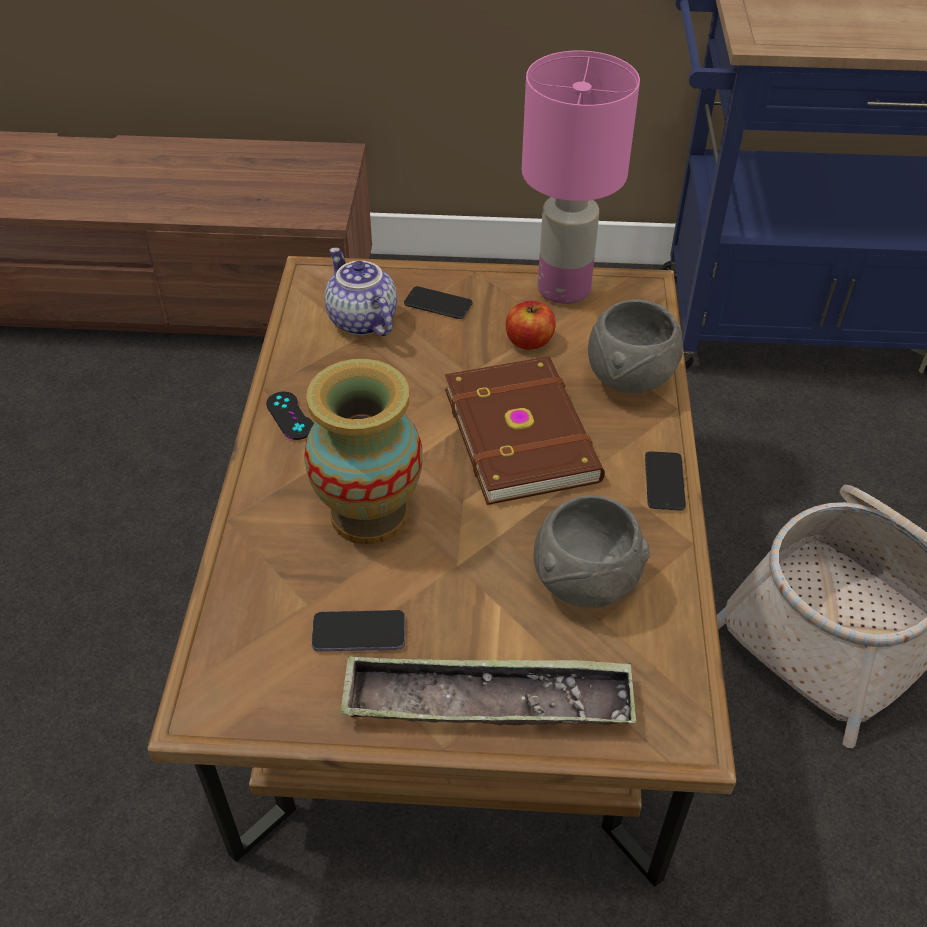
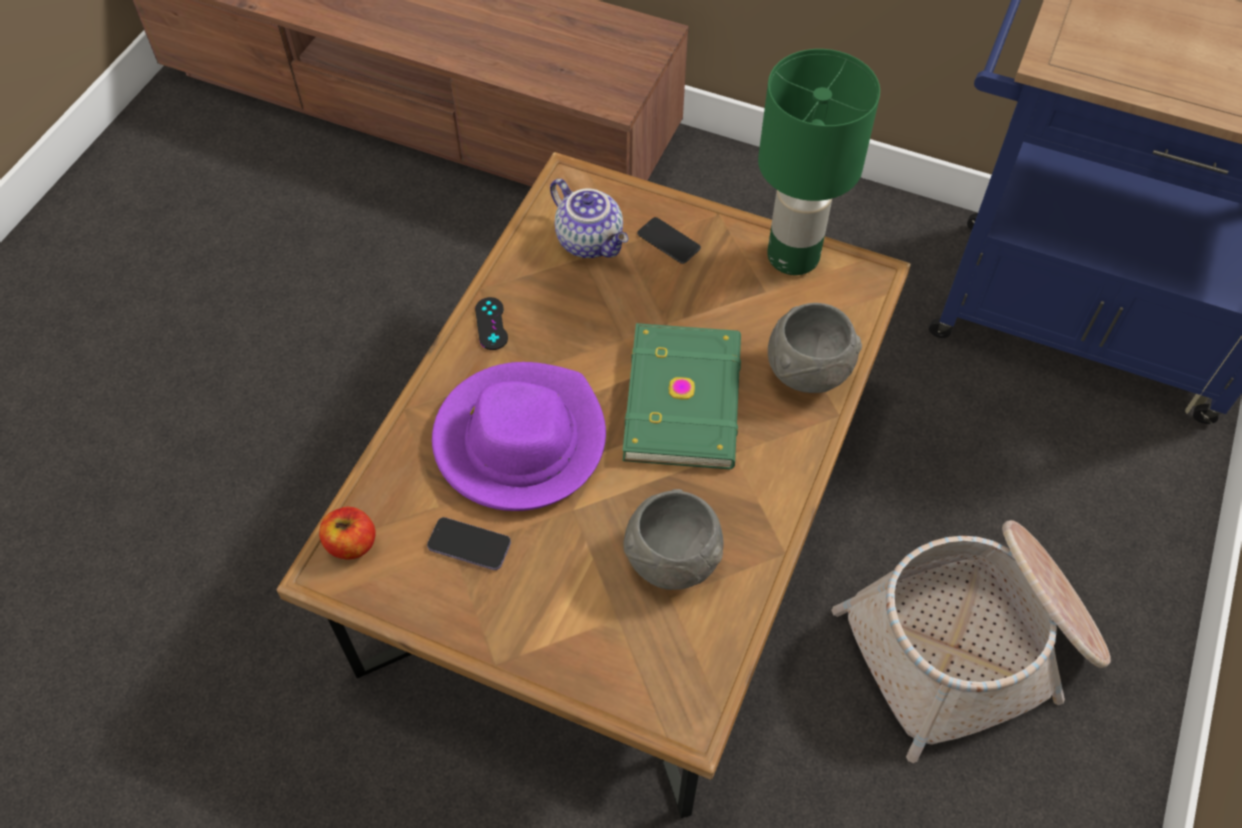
camera: 20 degrees right, 10 degrees up
(360, 321) = (591, 241): teapot -> teapot turned 150 degrees clockwise
(368, 515) = (520, 440): vase -> purple hat
(487, 701) = (545, 637): tray -> none
(523, 433) = (686, 399): brown book -> green book
(529, 341) = (734, 305): apple -> apple (352, 543)
(565, 289) = (793, 257): pink table lamp -> green table lamp
(664, 481) = (788, 486): phone -> none

